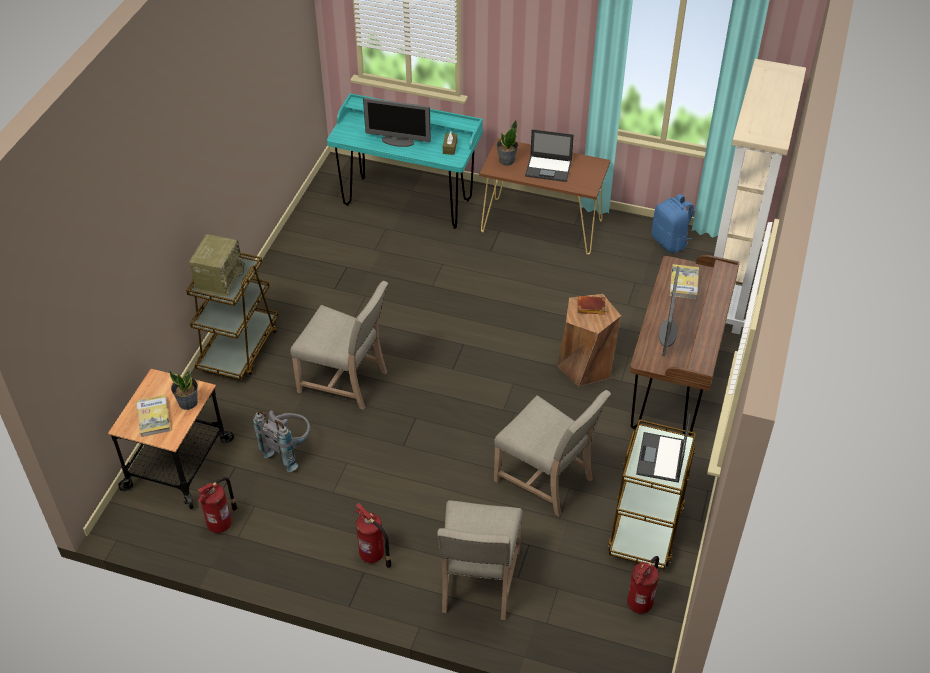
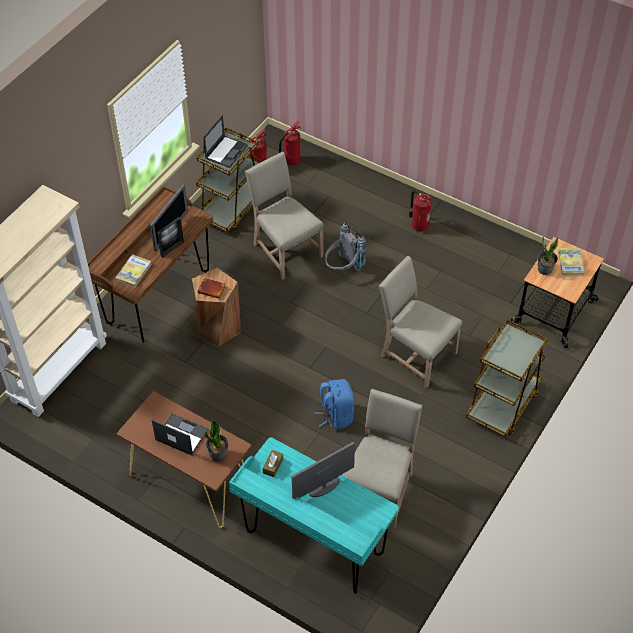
camera: 165 degrees left, 5 degrees up
(219, 279) = (518, 350): radio -> none
(221, 523) = (521, 265): fire extinguisher -> fire extinguisher (291, 161)
(288, 450) = (469, 307): grey backpack -> grey backpack (343, 268)
(398, 141) = (323, 486): monitor -> monitor turned 60 degrees counterclockwise
(478, 583) = (355, 197): beige chair -> beige chair (379, 489)
(656, 316) = (172, 249): none -> picture frame
(670, 242) = (79, 434): blue backpack -> blue backpack (336, 415)

